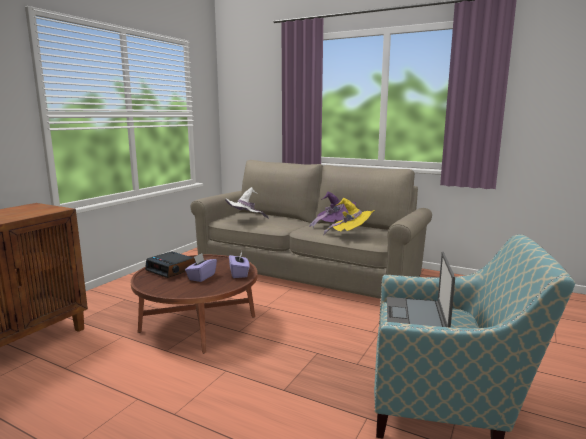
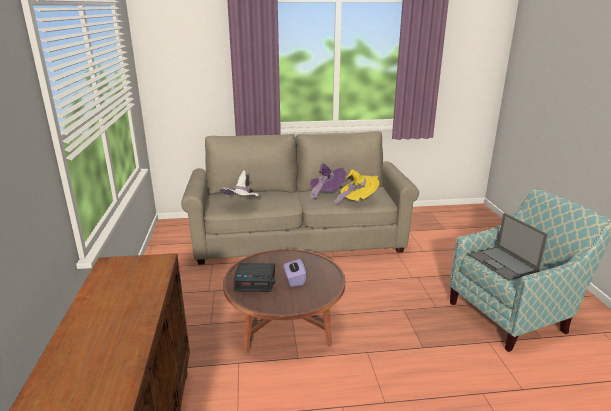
camera: 35 degrees left, 10 degrees up
(239, 274) = (318, 265): purple tissue box -> none

